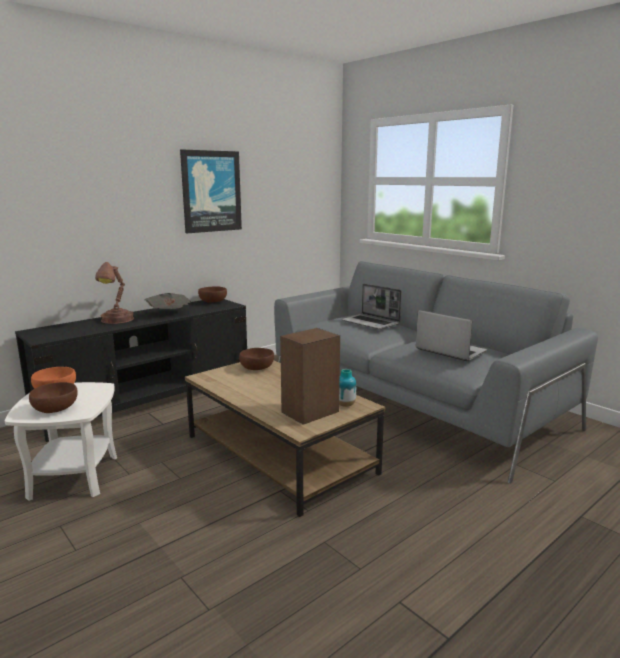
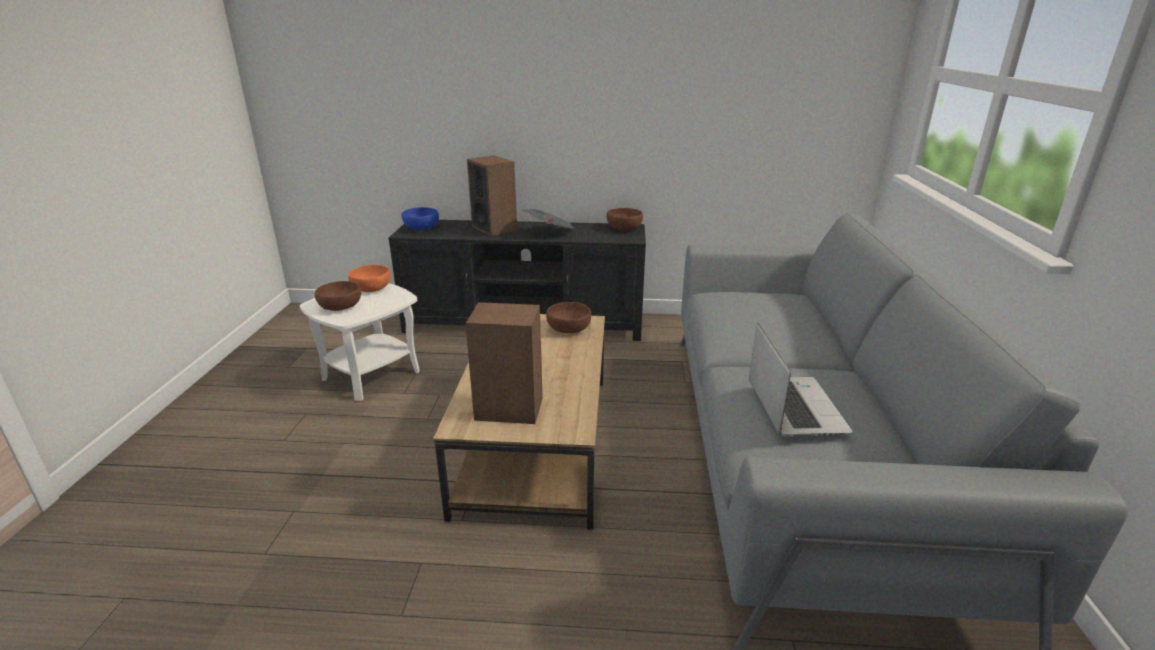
camera: 45 degrees right, 10 degrees up
(47, 333) = (421, 228): none -> blue bowl
(116, 320) = (494, 228): brown table lamp -> speaker
(211, 191) = (649, 81): picture -> none
(345, 405) = (557, 419): vase -> none
(371, 323) = (780, 316): laptop -> none

